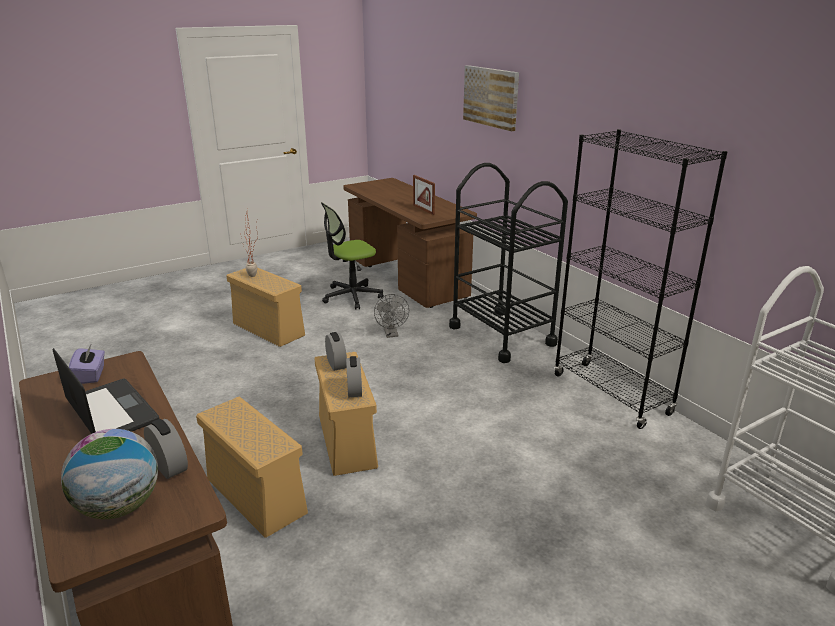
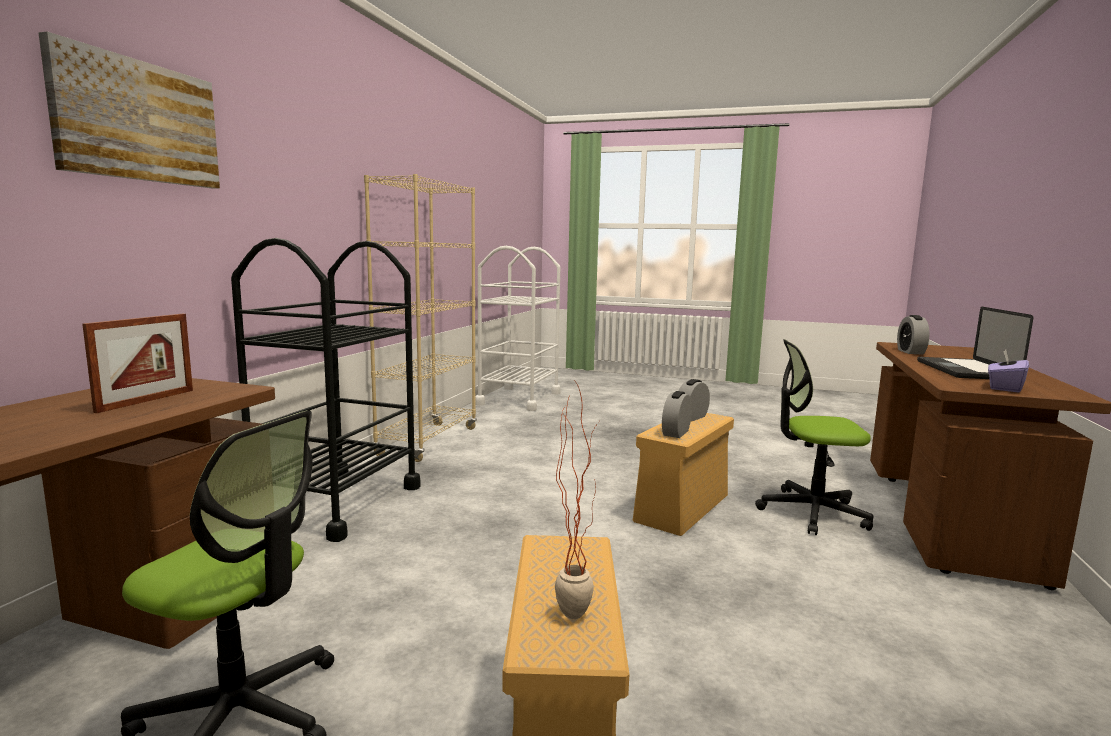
camera: 130 degrees left, 15 degrees down
(119, 507) = (946, 351): globe -> none
(257, 496) = (812, 512): beige storage box -> office chair
(391, 334) = (415, 576): grey fan -> none
(611, 394) = (428, 441): black bookcase -> beige bookcase

